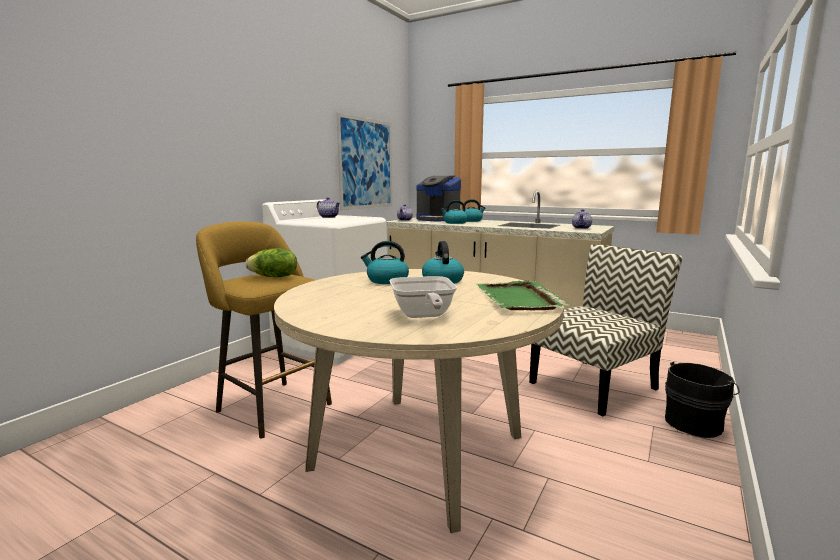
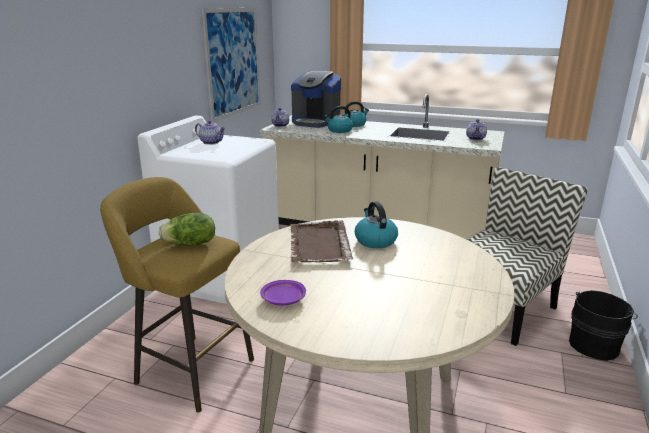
camera: 10 degrees left, 10 degrees up
(323, 306) = (283, 299): none -> purple plate
(386, 280) = (319, 244): kettle -> brown tray
(422, 316) = (391, 309): frying pan -> none
(519, 299) = (465, 269): green tray -> none

